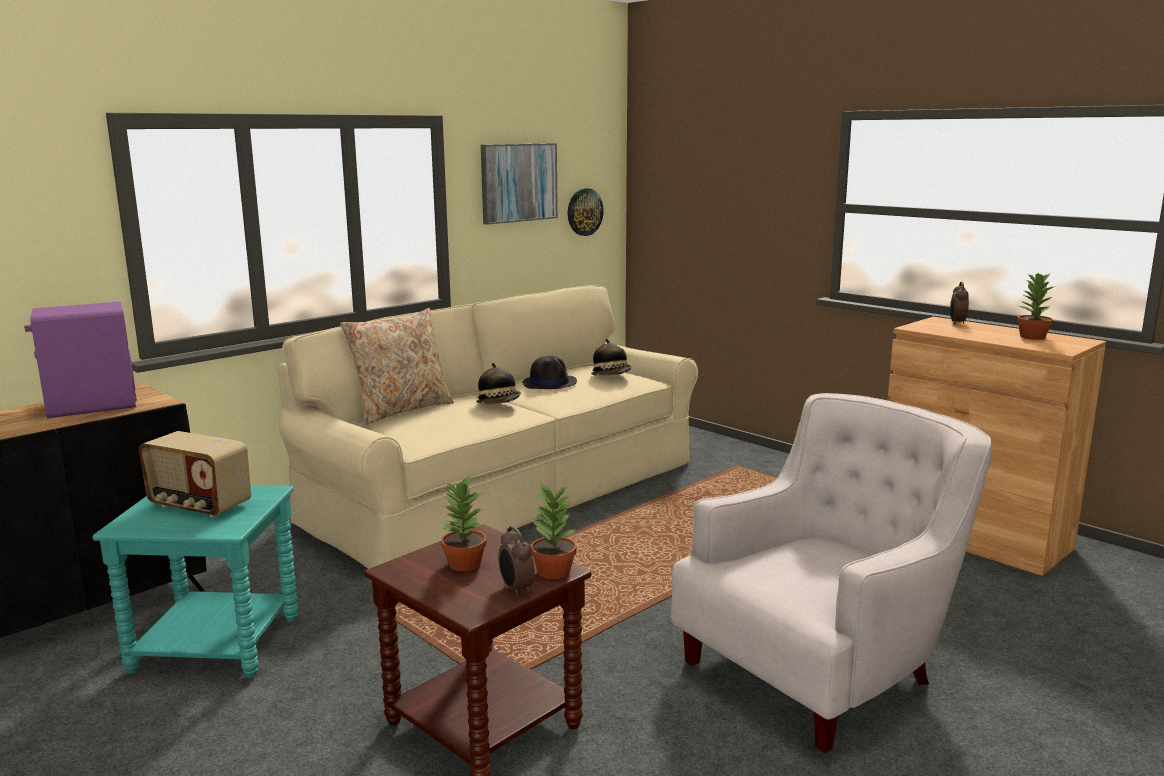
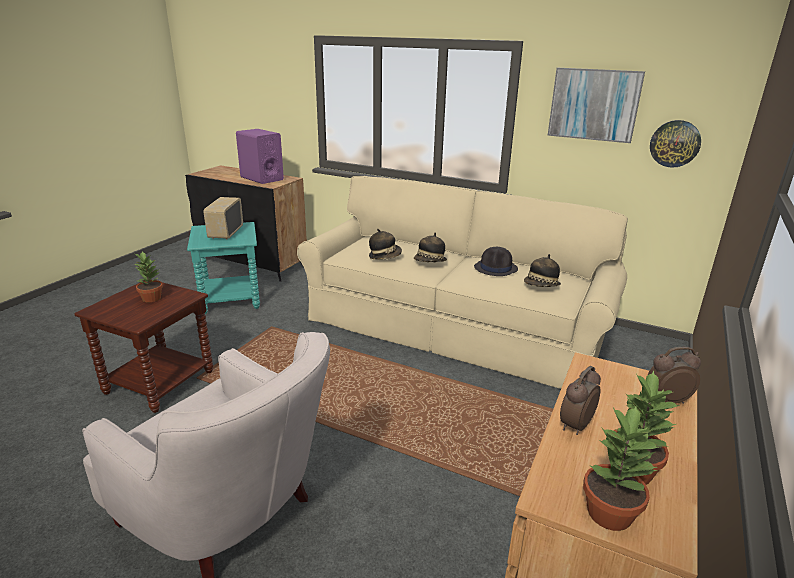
camera: 70 degrees right, 10 degrees up
(401, 410) = (396, 240): beige pillow -> none
(456, 420) = (385, 256): none -> hat
(516, 589) = (116, 316): alarm clock -> alarm clock (574, 425)
(552, 571) = (138, 321): potted plant -> potted plant (608, 512)

